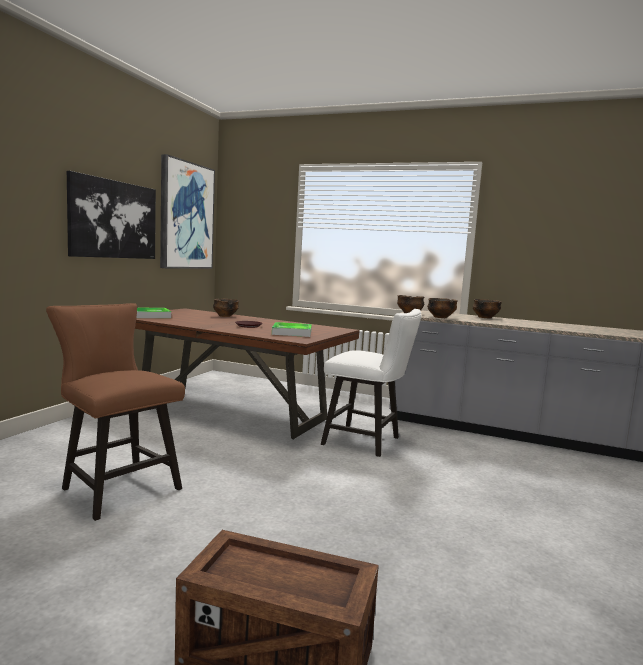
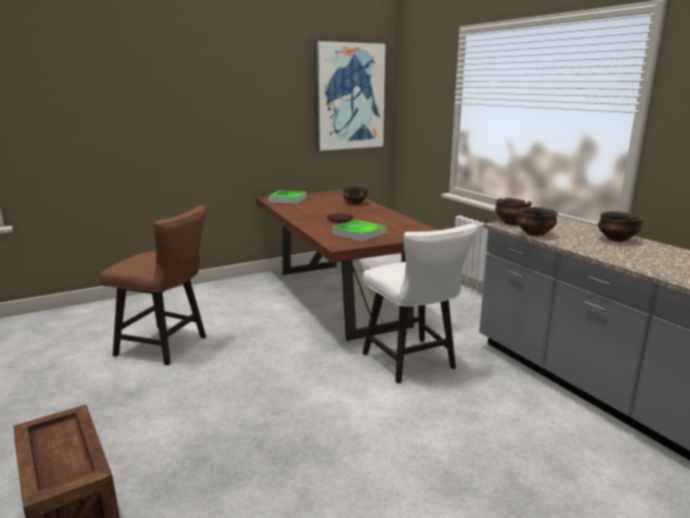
camera: 40 degrees right, 10 degrees up
(114, 219) = (258, 112): picture -> none
(116, 487) = (167, 346): brown chair -> brown chair turned 120 degrees clockwise

